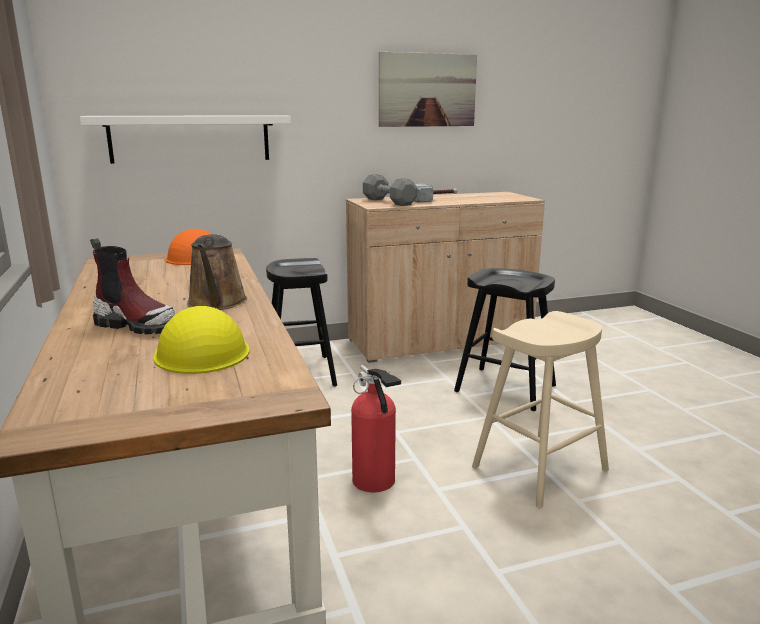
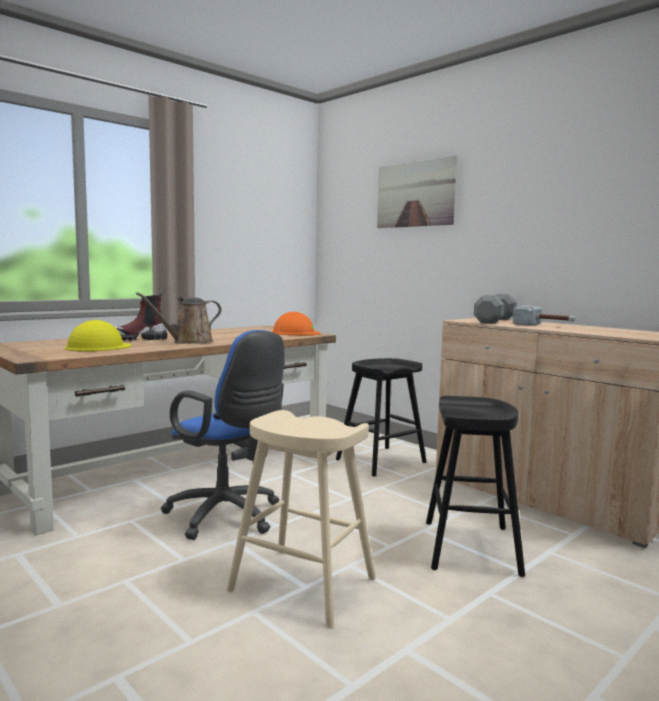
camera: 65 degrees right, 10 degrees down
(137, 325) = (139, 339): boot -> boot turned 60 degrees clockwise
(190, 138) = (380, 256): white shelf -> none
(375, 483) = (228, 517): fire extinguisher -> blue office chair
(427, 90) = (583, 205): picture -> picture (415, 194)

